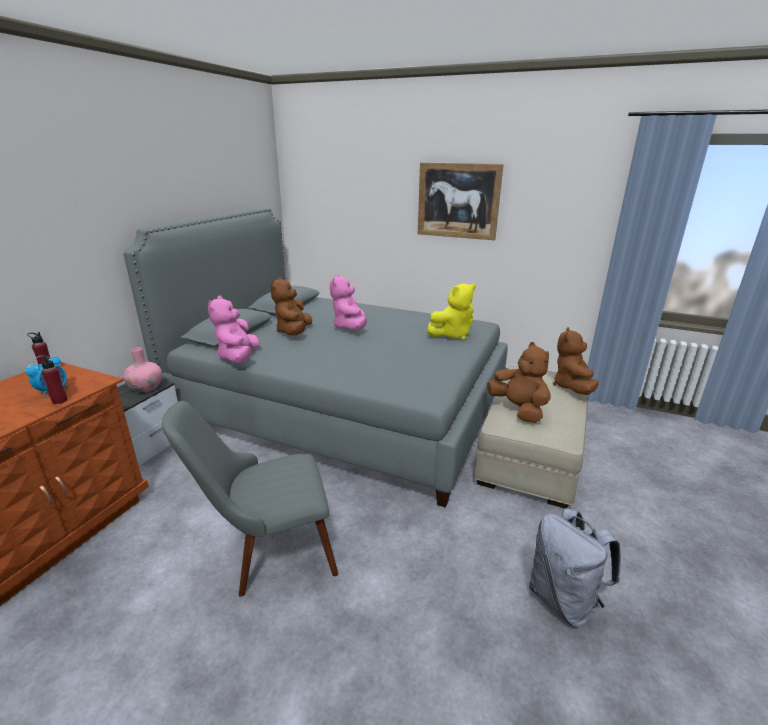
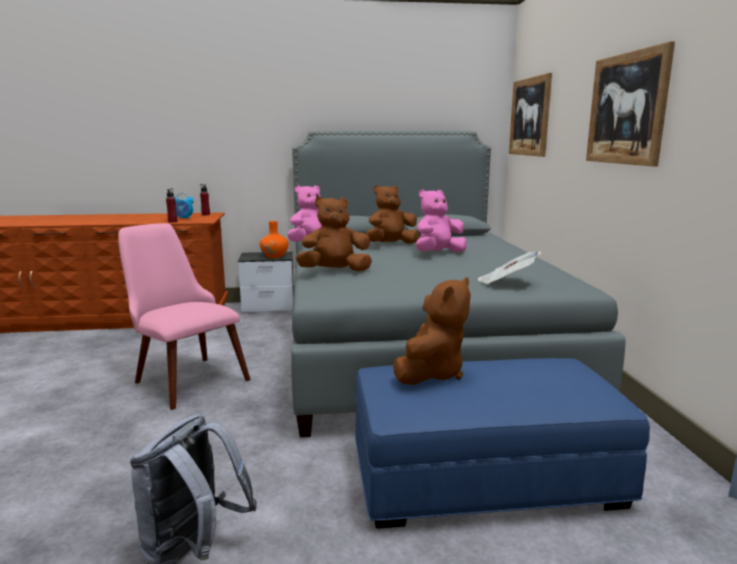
camera: 60 degrees right, 10 degrees down
(146, 388) = (274, 256): pink vase -> orange vase
(268, 552) = (183, 377): grey chair -> pink chair
(320, 193) = (529, 117): none -> picture
(452, 335) = (506, 283): yellow plush toy -> newspaper
(531, 451) = (484, 475): beige ottoman -> blue ottoman
(572, 387) = (571, 401): brown plush toy -> brown plush toy (335, 271)

